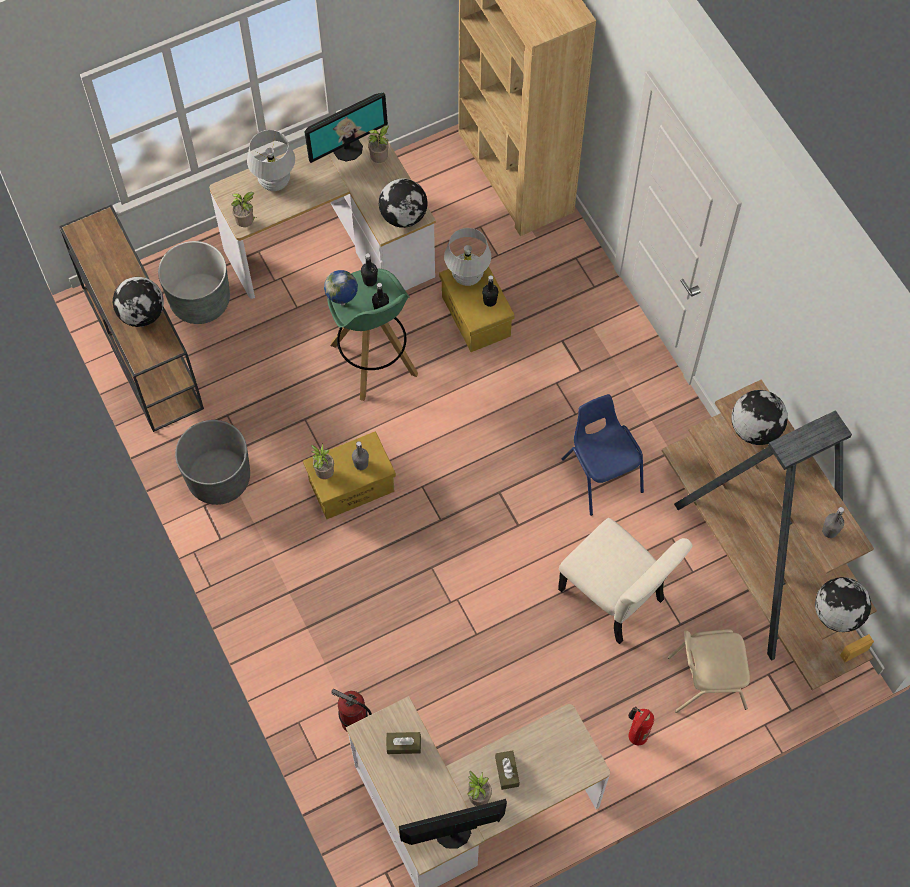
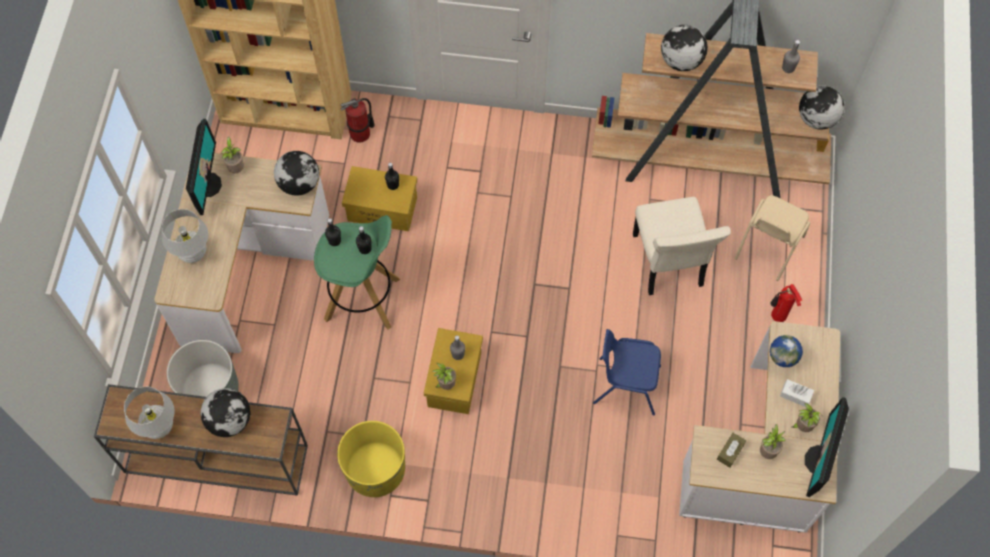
camera: 55 degrees left, 0 degrees up
(219, 478) = (375, 470): grey planter -> yellow planter
(246, 223) = (212, 295): potted plant -> potted plant (767, 451)
(343, 303) = (339, 271): globe -> globe (780, 362)
(354, 722) = (643, 495): fire extinguisher -> fire extinguisher (360, 134)
(467, 276) = (360, 186): white table lamp -> white table lamp (159, 426)
(507, 771) = (795, 395): brown tissue box -> white tissue box
(601, 474) = (570, 211): blue chair -> blue chair (626, 384)
(614, 598) = (668, 263): beige chair -> beige chair turned 90 degrees clockwise

